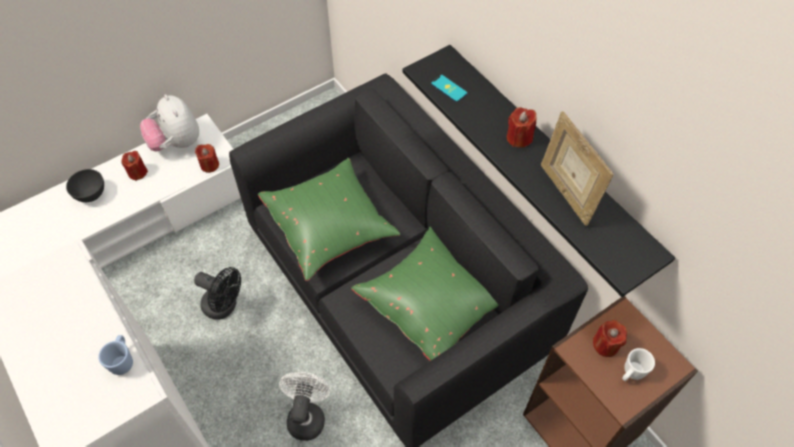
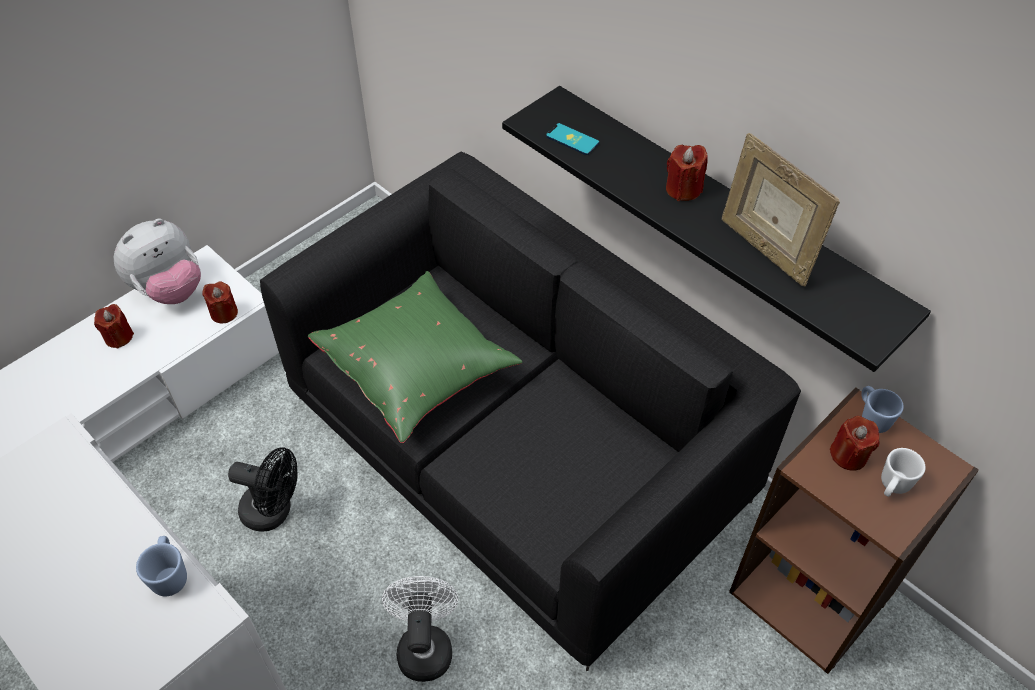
camera: 10 degrees left, 5 degrees down
(91, 194) = (53, 376): grey bowl -> none
(176, 143) = (169, 289): plush toy -> plush toy turned 90 degrees counterclockwise
(433, 305) = (585, 452): green pillow -> none
(629, 320) = (871, 418): none -> blue mug

